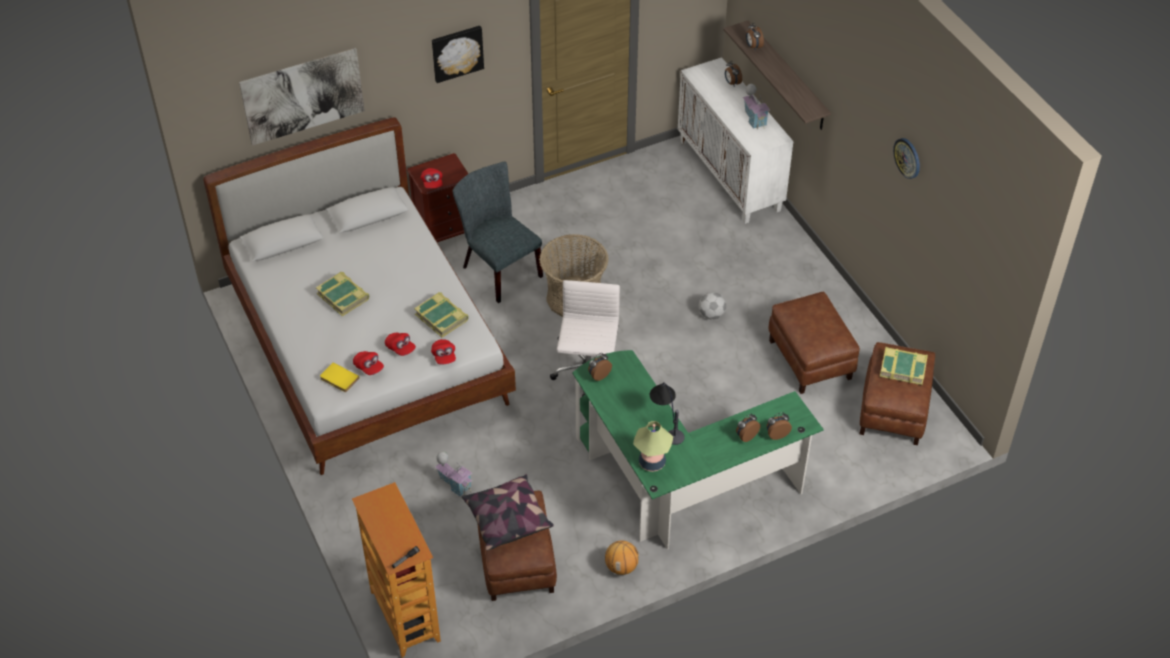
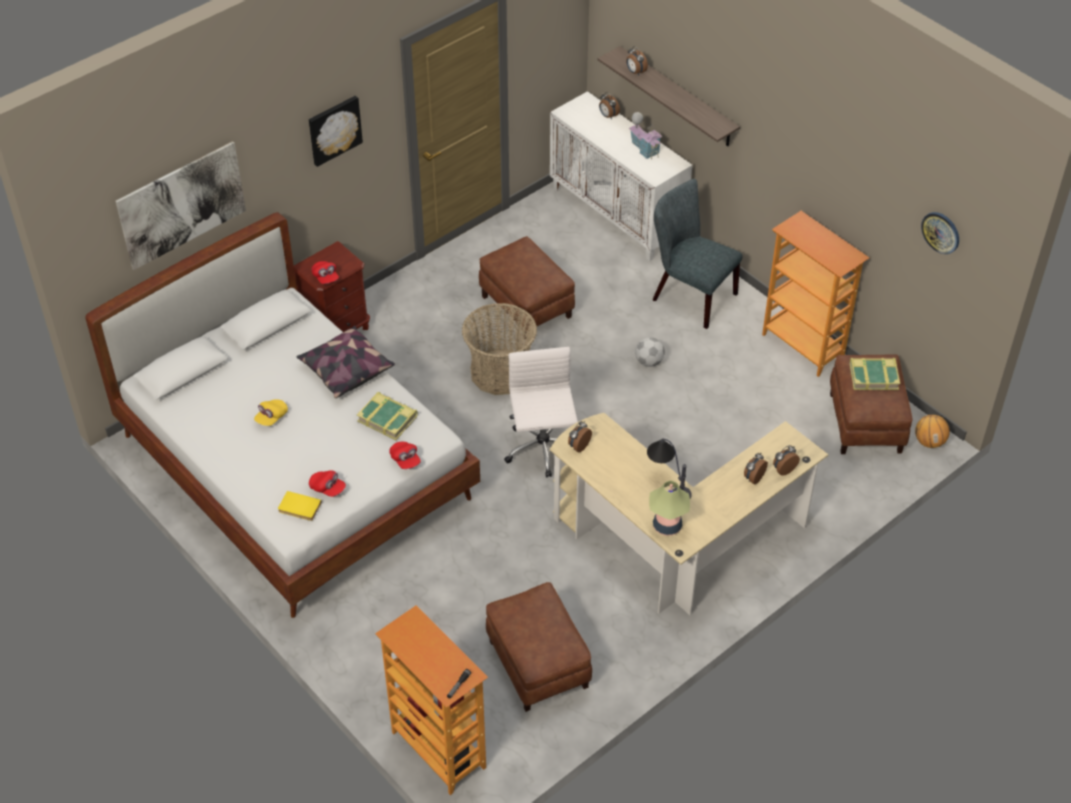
camera: 15 degrees left, 0 degrees up
(343, 296) = (271, 417): book -> yellow cap
(400, 348) = (354, 461): red cap -> none
(455, 484) = (443, 595): toy house -> none
(498, 269) = (408, 358): grey chair -> grey chair (689, 295)
(507, 519) = (526, 620): pillow -> pillow (346, 370)
(621, 567) = (649, 644): basketball -> basketball (929, 442)
(676, 484) = (675, 545): green desk -> beige desk
(810, 359) = (765, 388): brown ottoman -> brown ottoman (527, 306)
(860, 328) = (803, 346): none -> bookcase
(907, 158) = (846, 157): wall clock -> wall clock (941, 232)

